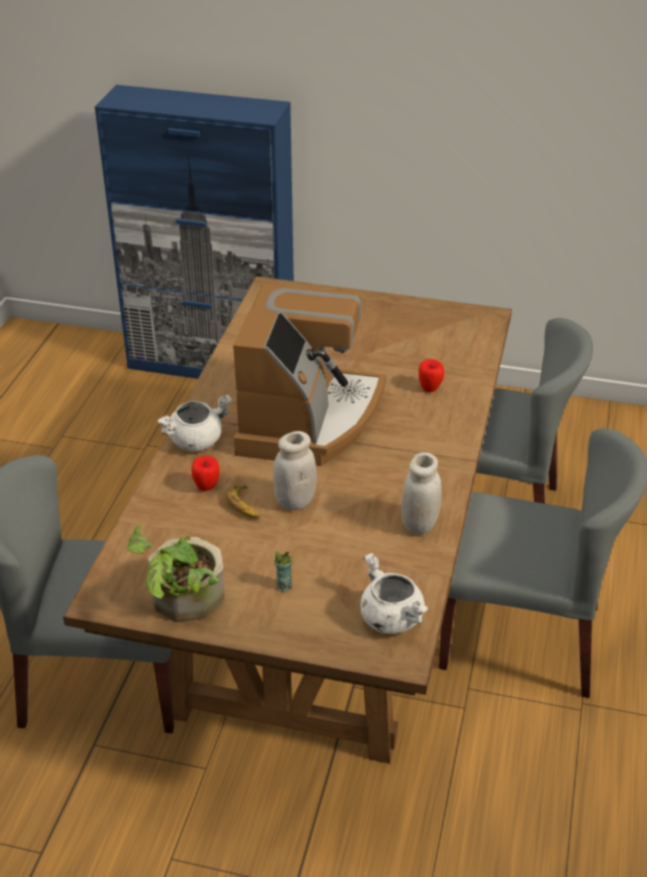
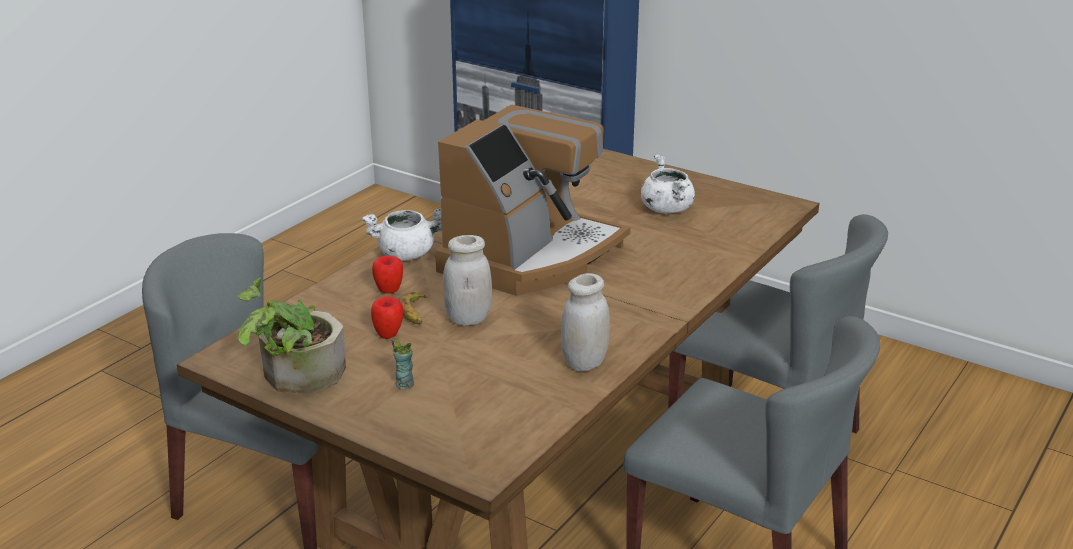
camera: 20 degrees right, 10 degrees down
(390, 619) = (494, 435): white cooking pot -> white cooking pot (666, 209)
(430, 388) = (679, 253): apple -> apple (388, 335)

